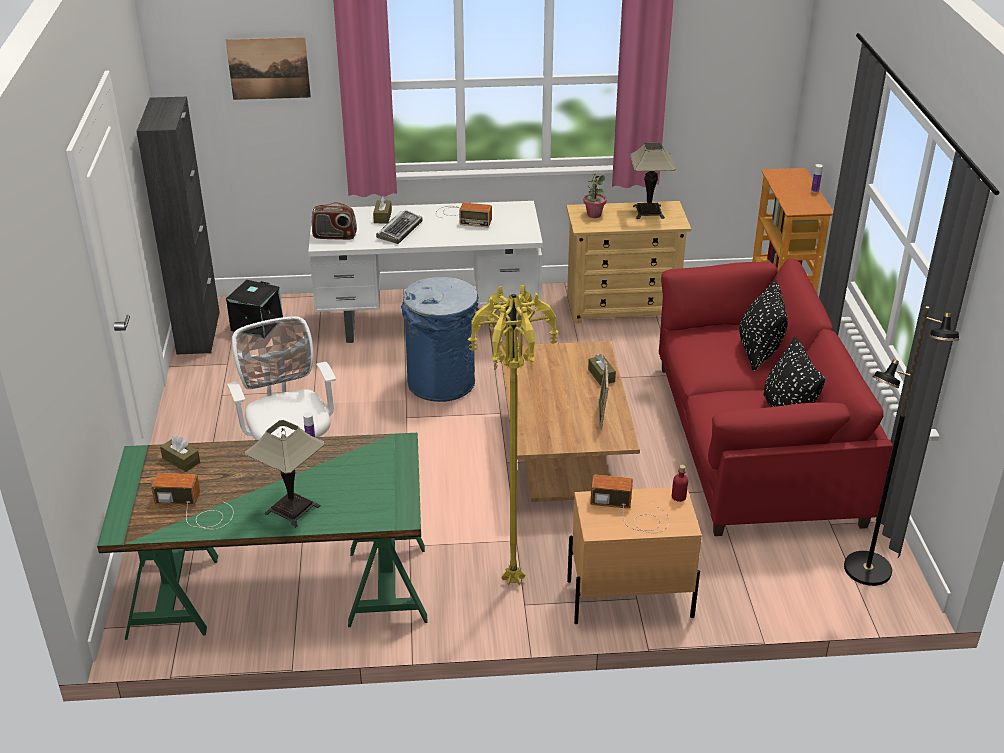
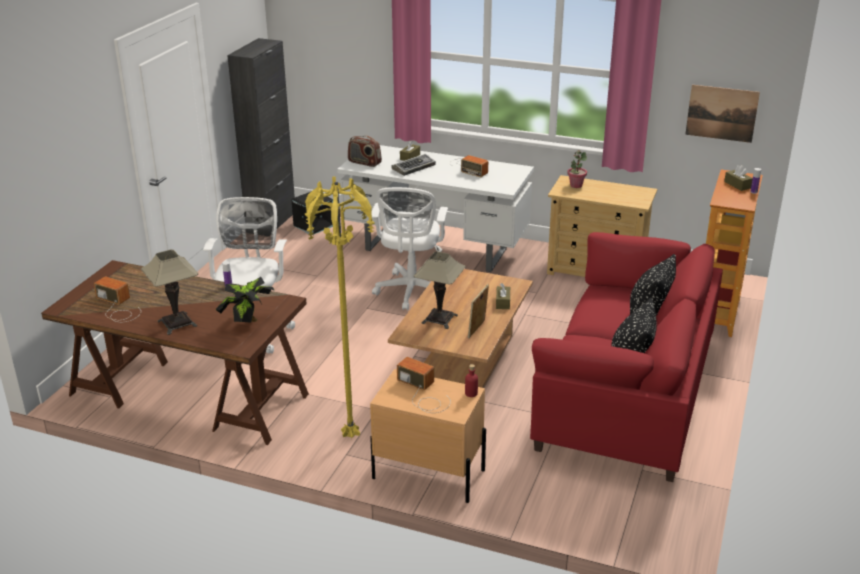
camera: 25 degrees right, 5 degrees down
(181, 460) = (137, 276): brown tissue box -> brown tissue box (737, 185)
(268, 68) = (347, 29): picture -> picture (721, 113)
(280, 591) = (188, 395): green desk -> brown desk
(378, 484) = (248, 323): none -> potted plant
(442, 383) = (411, 291): blue trash can -> white office chair
(648, 212) = (623, 191): table lamp -> table lamp (439, 319)
(867, 570) = (646, 513): black floor lamp -> none

